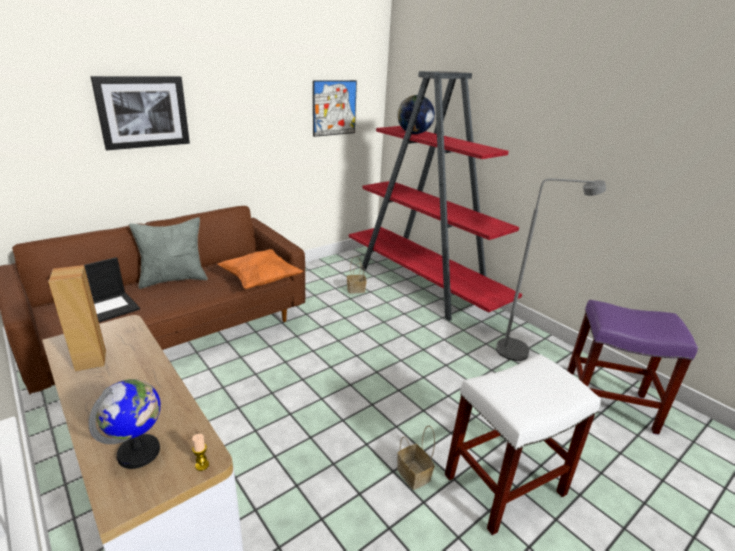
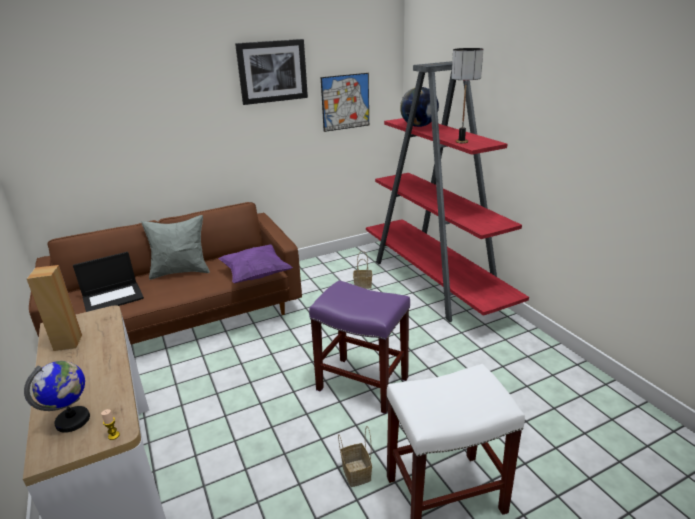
camera: 15 degrees right, 0 degrees up
(143, 112) = (157, 120): picture -> picture (272, 71)
(260, 281) = (256, 275): orange pillow -> purple pillow
(466, 147) = (461, 141): none -> table lamp
(521, 352) = (517, 359): grey floor lamp -> none
(608, 405) = (598, 425): purple stool -> purple stool (363, 384)

